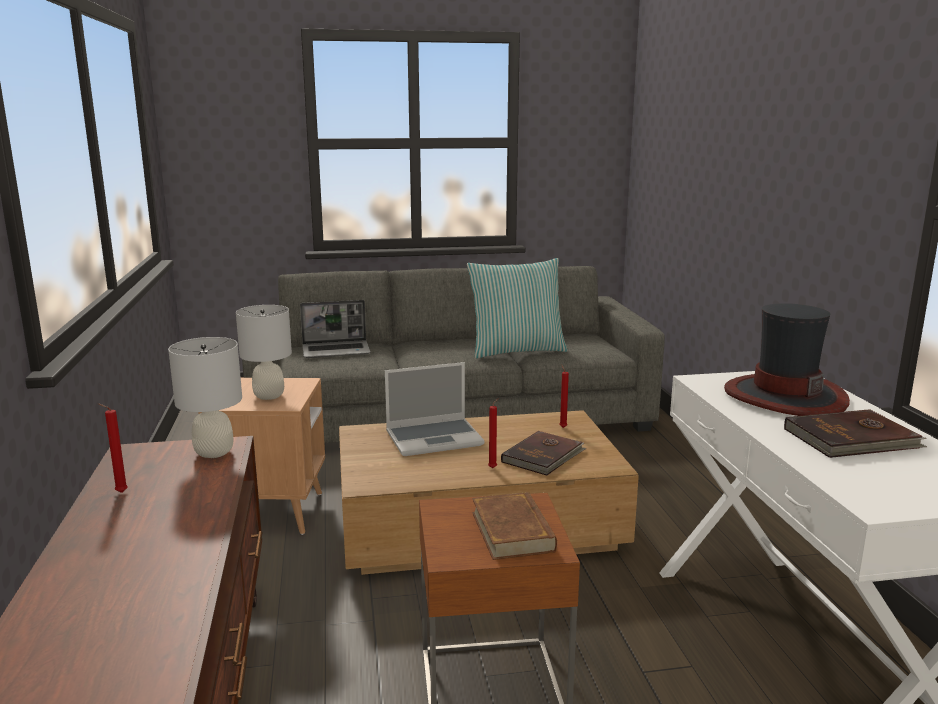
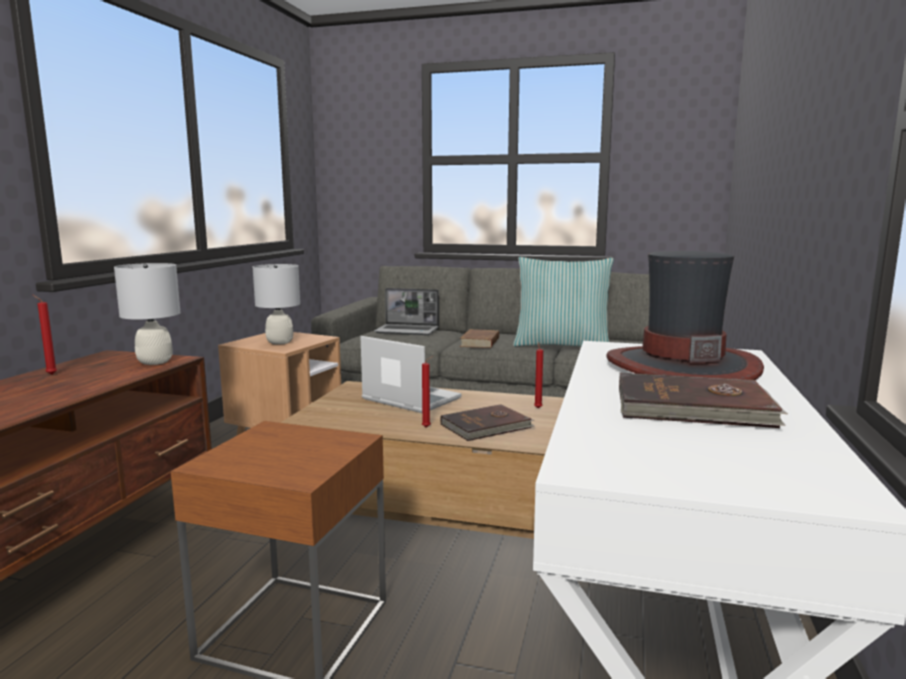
camera: 25 degrees right, 5 degrees down
(435, 438) = (409, 399): laptop -> laptop turned 150 degrees counterclockwise
(513, 531) = (296, 456): brown book -> brown book (480, 342)

